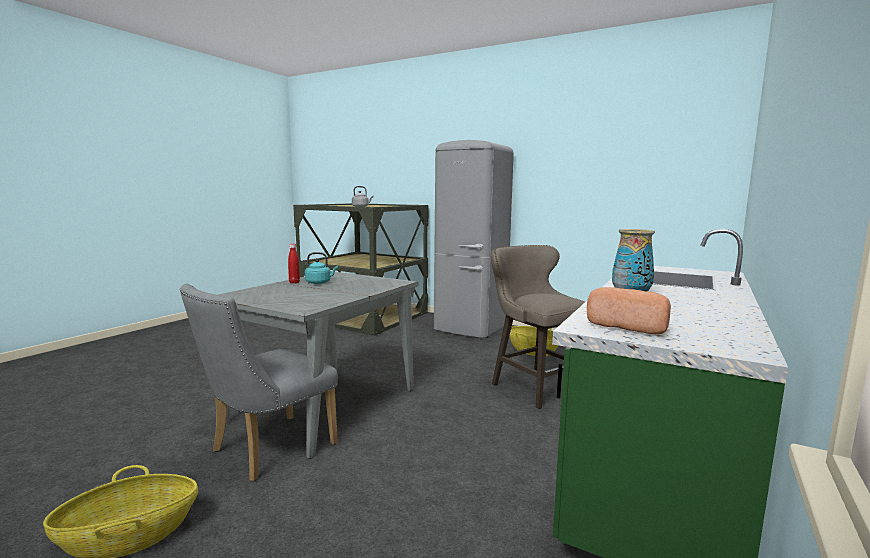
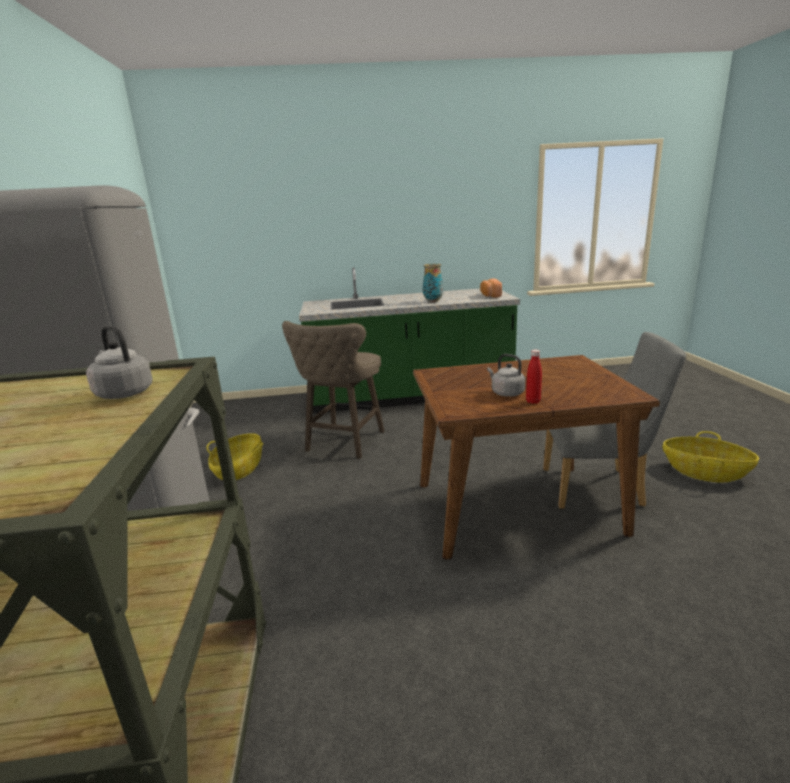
camera: 125 degrees left, 10 degrees up
(319, 282) = (506, 393): turquoise kettle -> grey kettle
(324, 406) = (518, 507): grey dining table -> brown dining table

